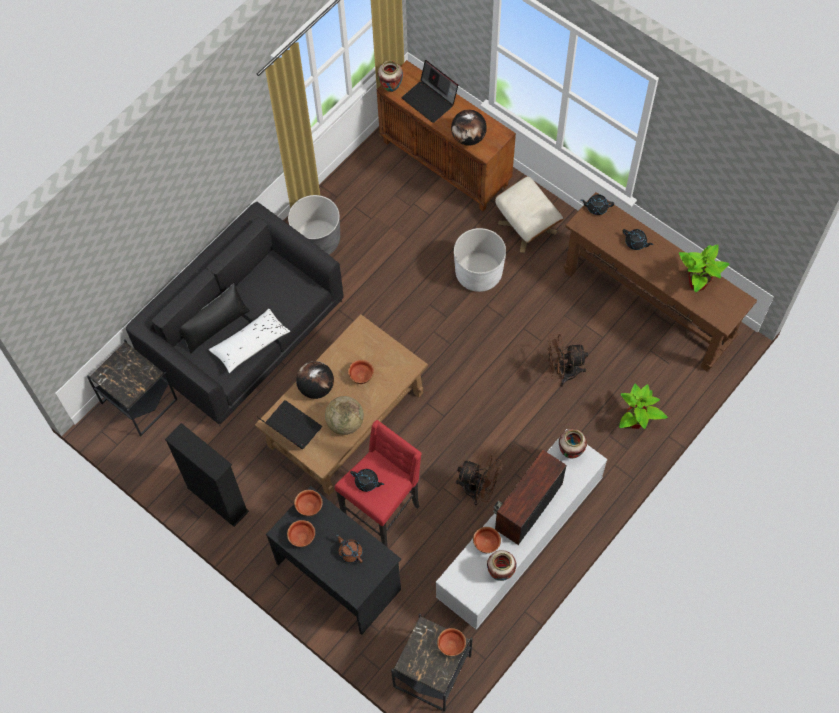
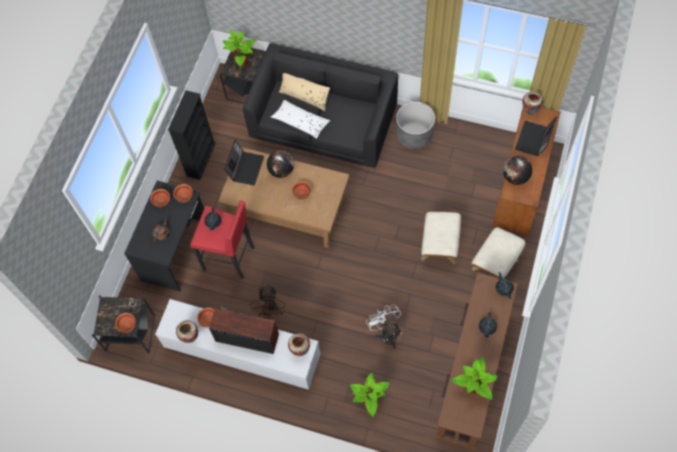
camera: 70 degrees right, 0 degrees up
(125, 375) = (242, 61): none -> potted plant
(214, 326) = (304, 96): black pillow -> beige pillow
(345, 423) = (263, 198): globe -> none
(478, 273) = (440, 247): white planter -> beige ottoman
(562, 372) = (386, 333): brown fan -> white fan

